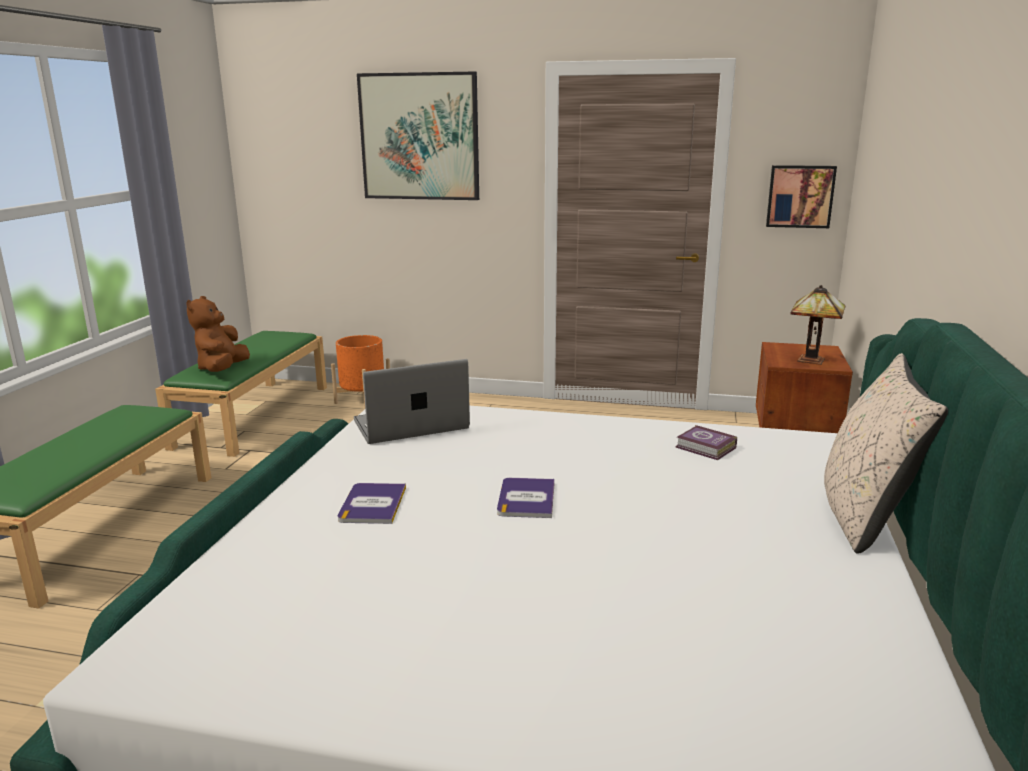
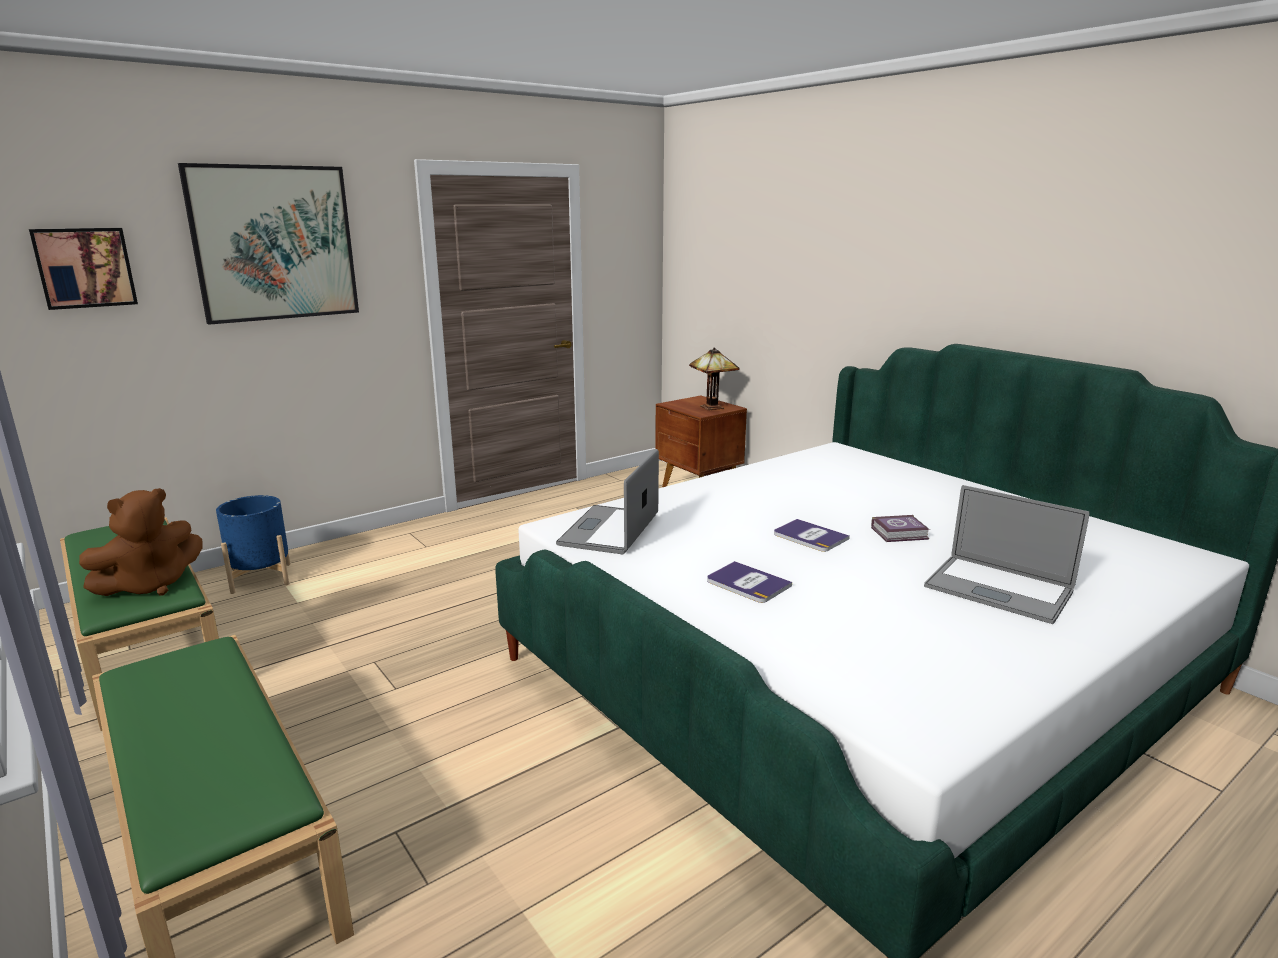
camera: 50 degrees left, 0 degrees up
(222, 369) = (151, 585): brown plush toy -> brown plush toy turned 90 degrees counterclockwise
(363, 400) = (261, 578): orange planter -> blue planter
(536, 635) = (998, 589): none -> laptop
(706, 448) = (805, 472): book -> book (901, 533)
(800, 196) = (632, 281): picture -> picture (85, 267)
(865, 516) = (941, 476): beige pillow -> none

